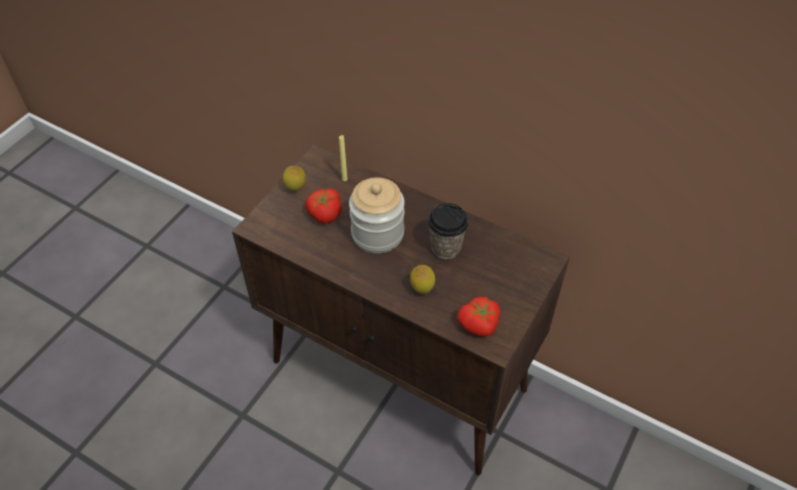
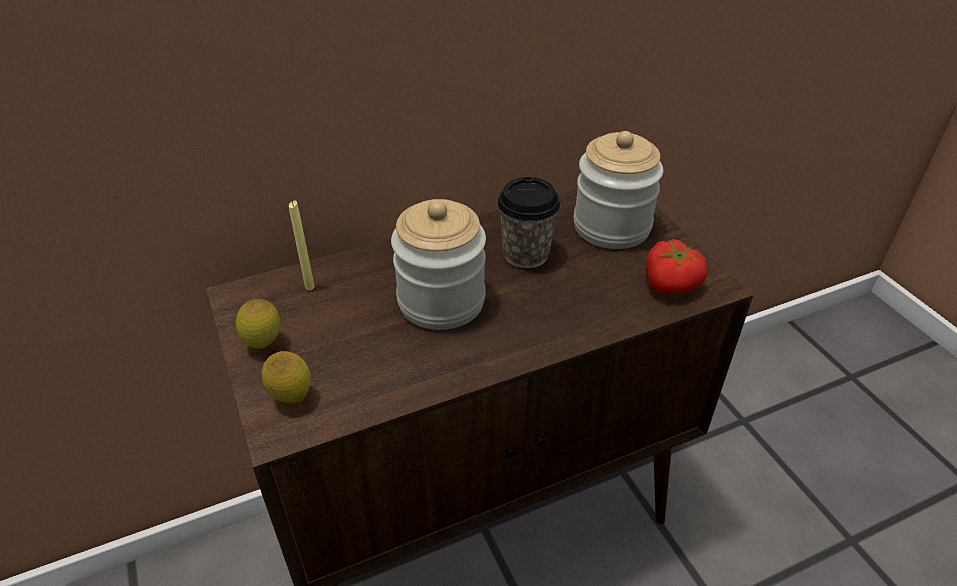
camera: 55 degrees left, 10 degrees down
(324, 213) = (346, 336): tomato -> none
(422, 289) = (575, 305): lemon -> lemon (292, 398)
(508, 273) = (611, 227): none -> jar

